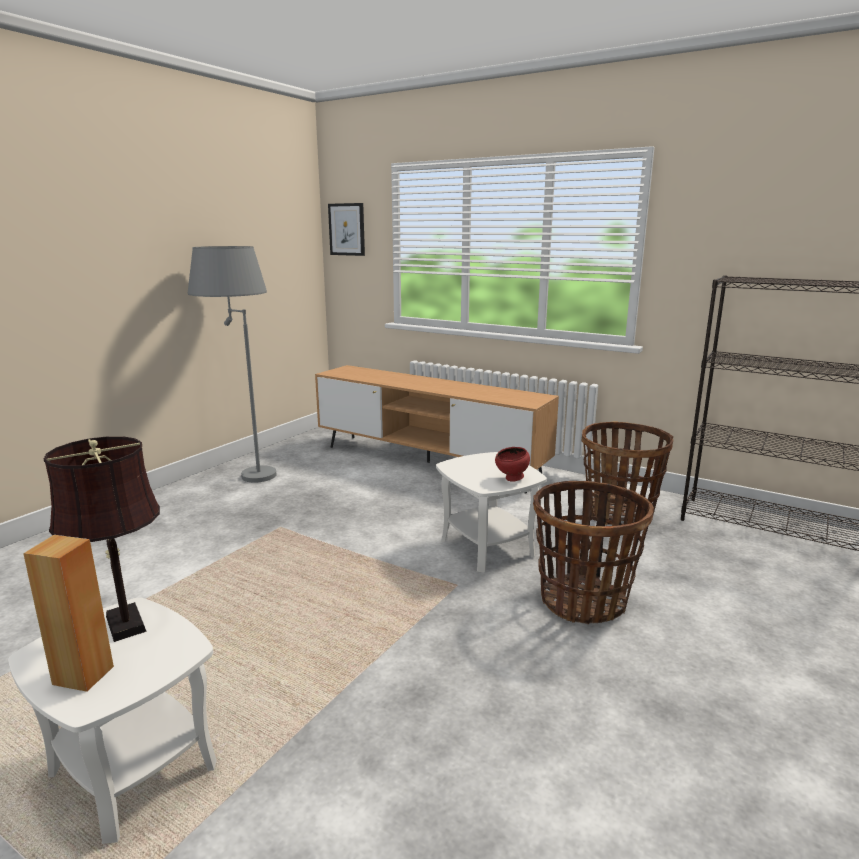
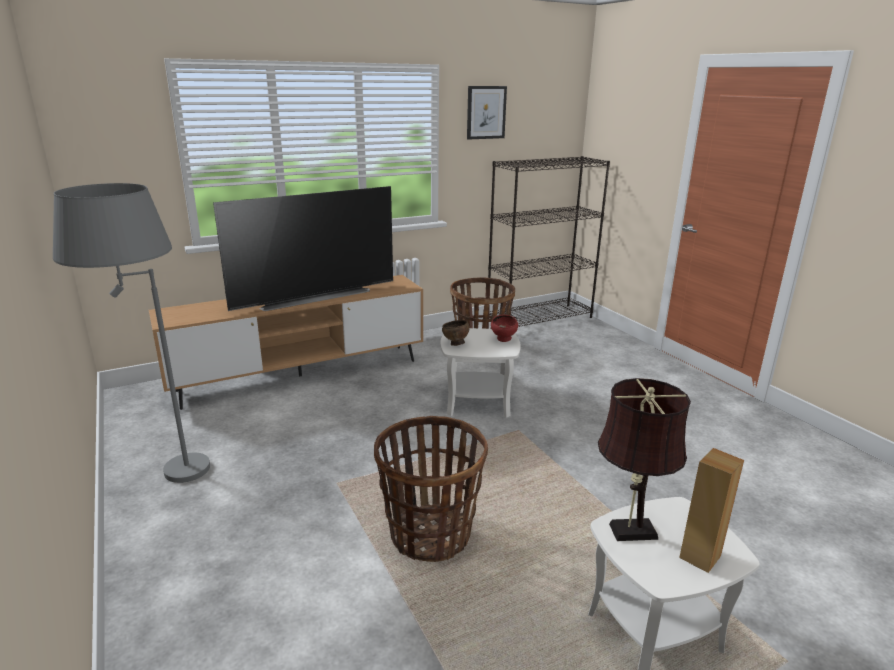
camera: 60 degrees left, 5 degrees up
(347, 229) = (97, 140): picture -> picture (486, 112)
(443, 387) = (314, 296): none -> television
(465, 462) = (455, 344): none -> brown bowl
(583, 601) = (570, 397): basket -> basket (430, 534)

